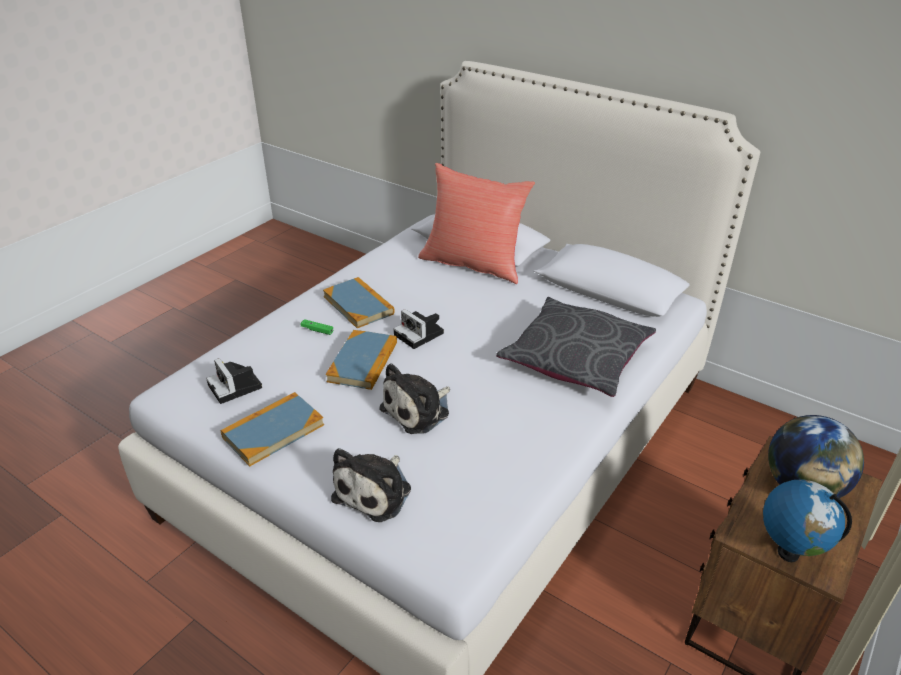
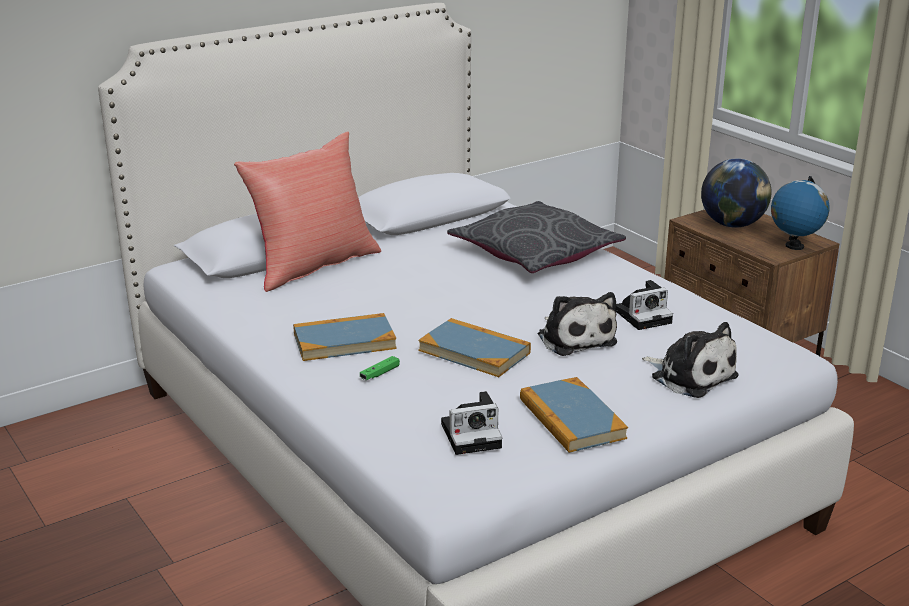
camera: 70 degrees left, 10 degrees down
(420, 335) = (440, 315): camera -> camera (644, 315)

